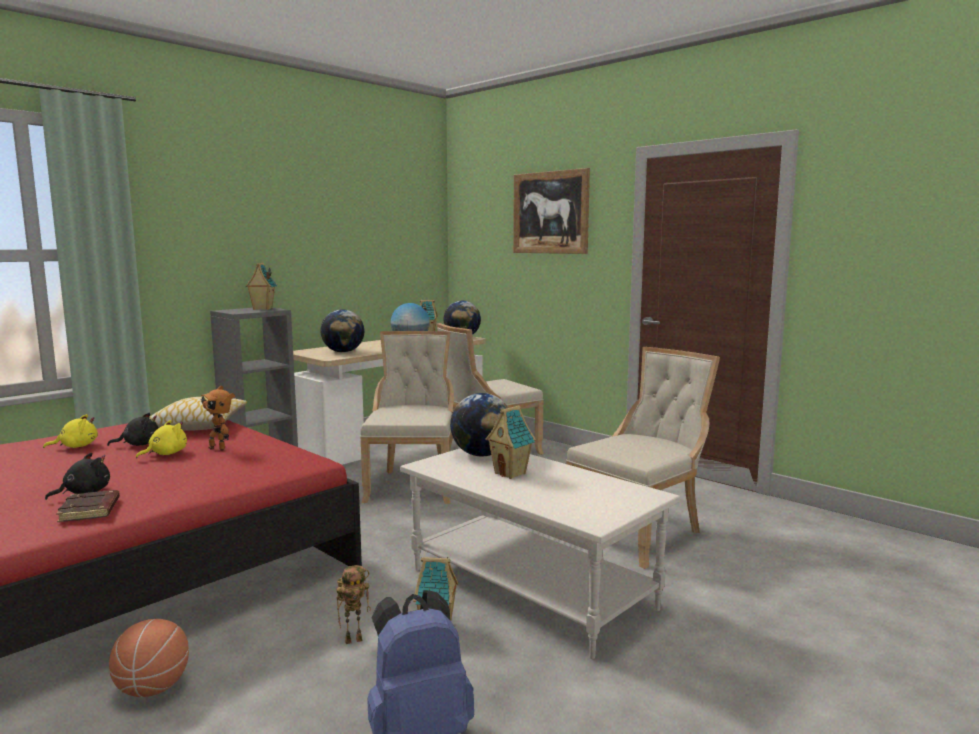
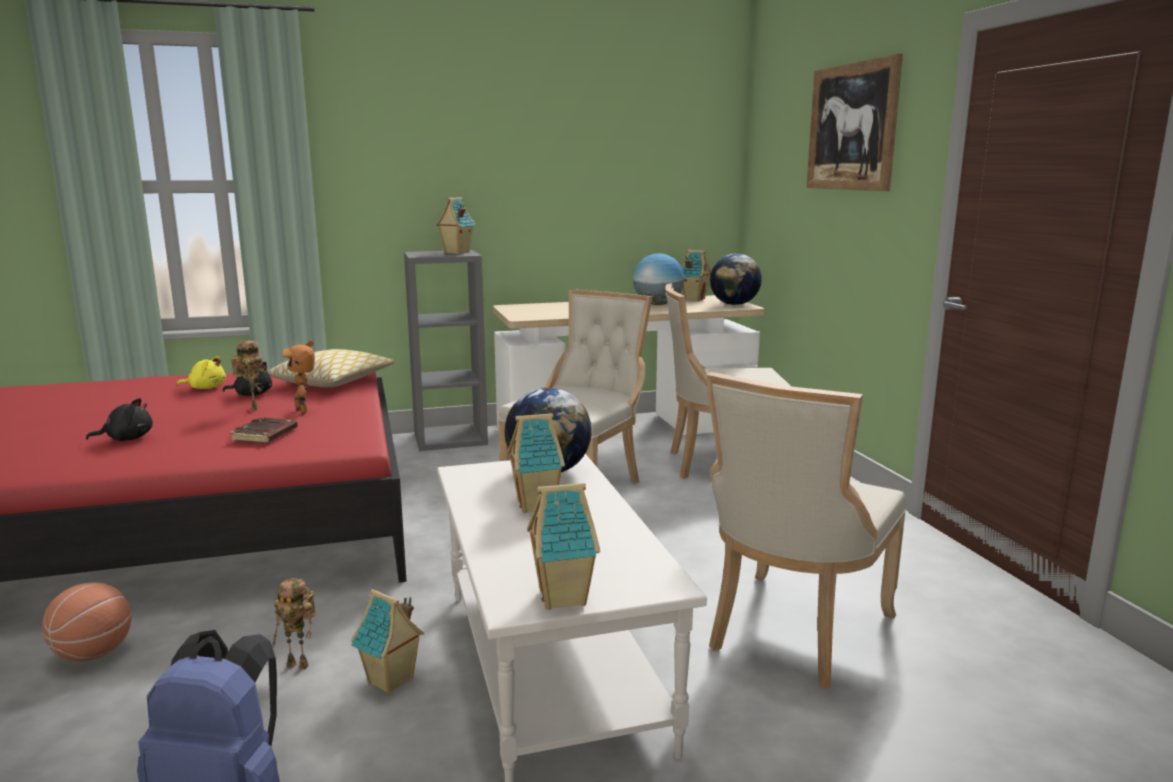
camera: 30 degrees right, 5 degrees up
(90, 511) = (98, 458): brown book -> brown book (265, 435)
(165, 454) = (252, 409): yellow plush toy -> toy robot
(343, 352) = (552, 311): globe -> none
(614, 513) = (564, 598): none -> toy house
(640, 534) = (793, 633): beige chair -> beige chair turned 135 degrees clockwise

